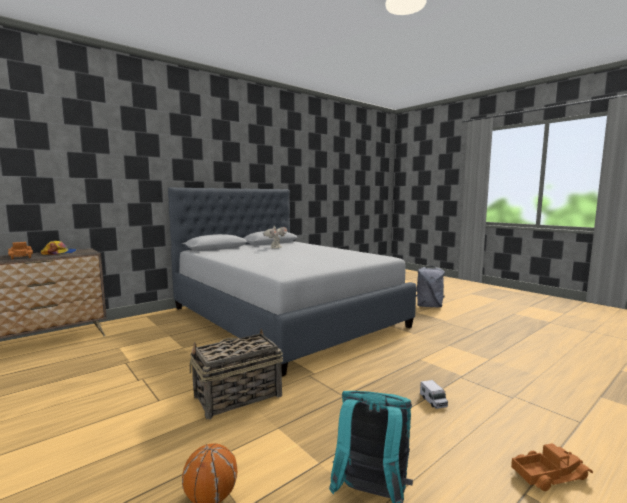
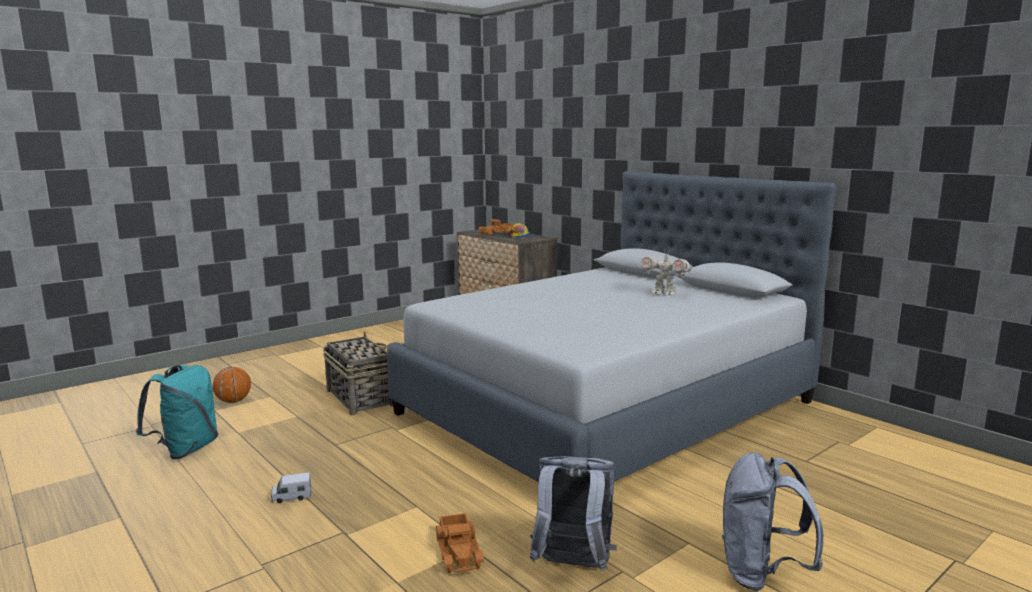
camera: 90 degrees right, 5 degrees up
(447, 328) = (572, 567): none -> grey backpack
(548, 474) = (124, 539): toy truck -> toy truck (460, 551)

